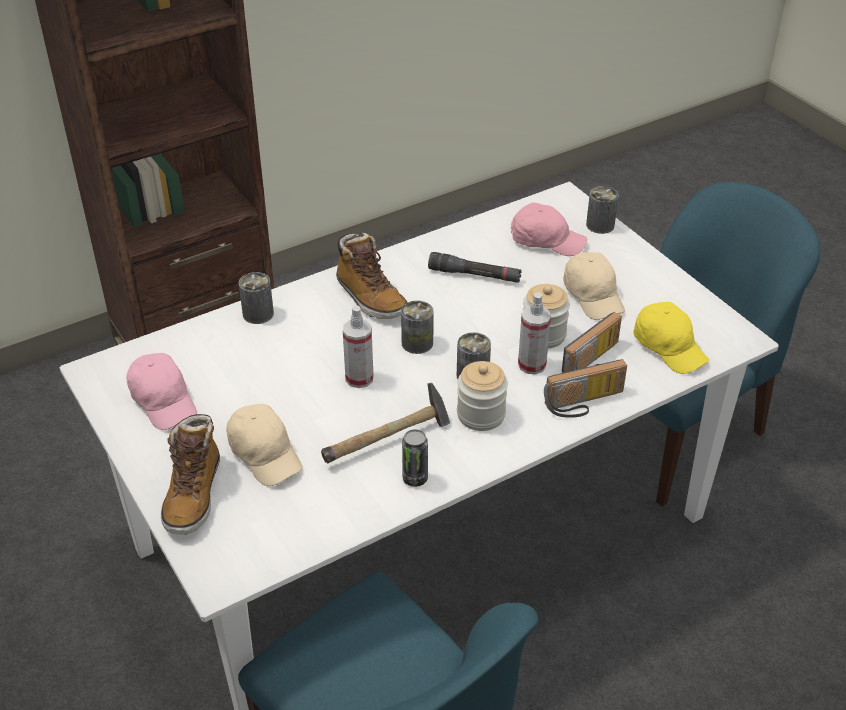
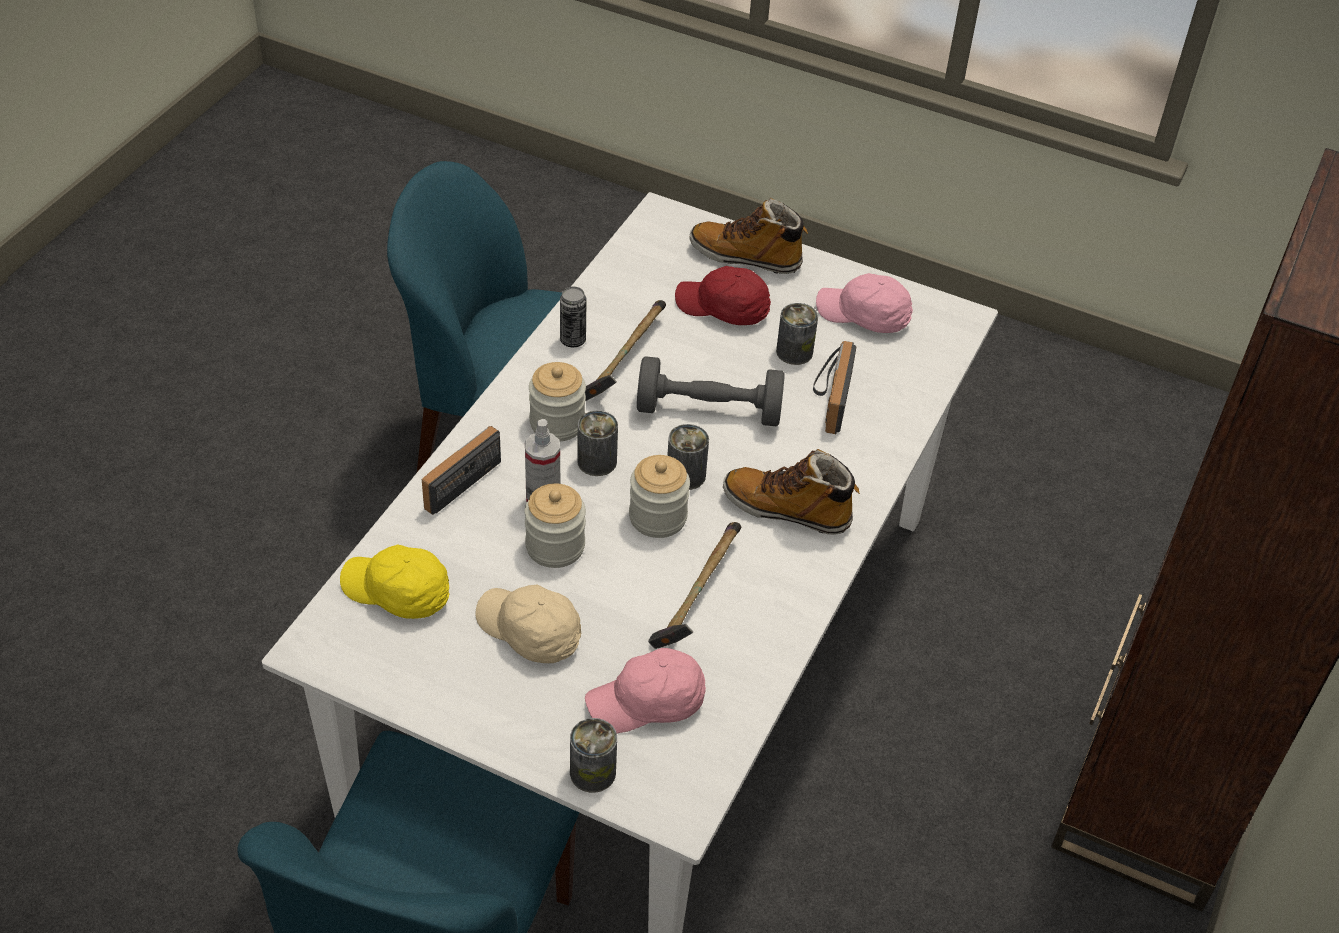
camera: 145 degrees right, 5 degrees up
(193, 495) = (746, 257): boot -> boot turned 45 degrees counterclockwise
(258, 314) = (884, 438): can -> can (794, 352)
(265, 454) = (723, 309): beige cap -> red cap
(359, 378) = (708, 411): spray bottle -> grey dumbbell
(460, 326) = (658, 517): none -> jar
(474, 275) = (697, 598): black flashlight -> hammer
(594, 363) = (474, 533): radio -> radio (828, 398)

